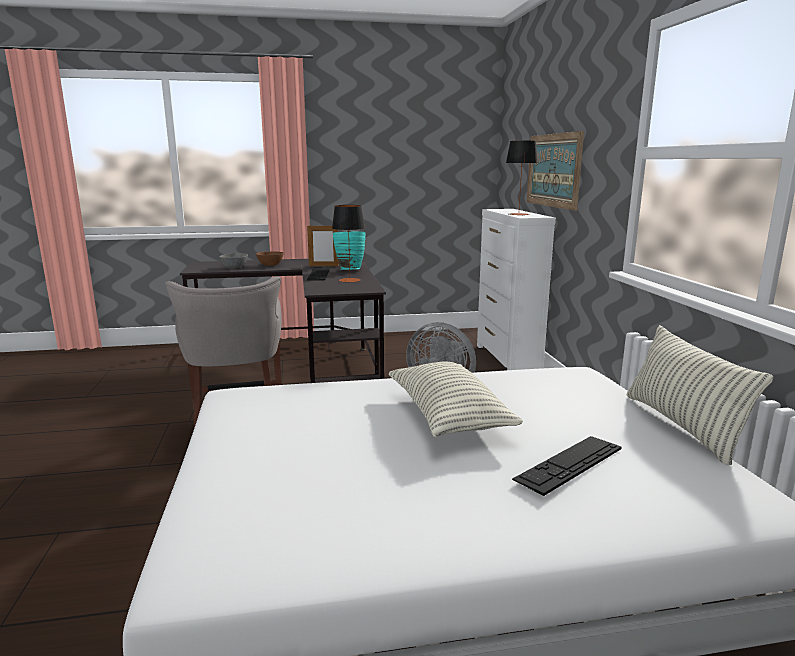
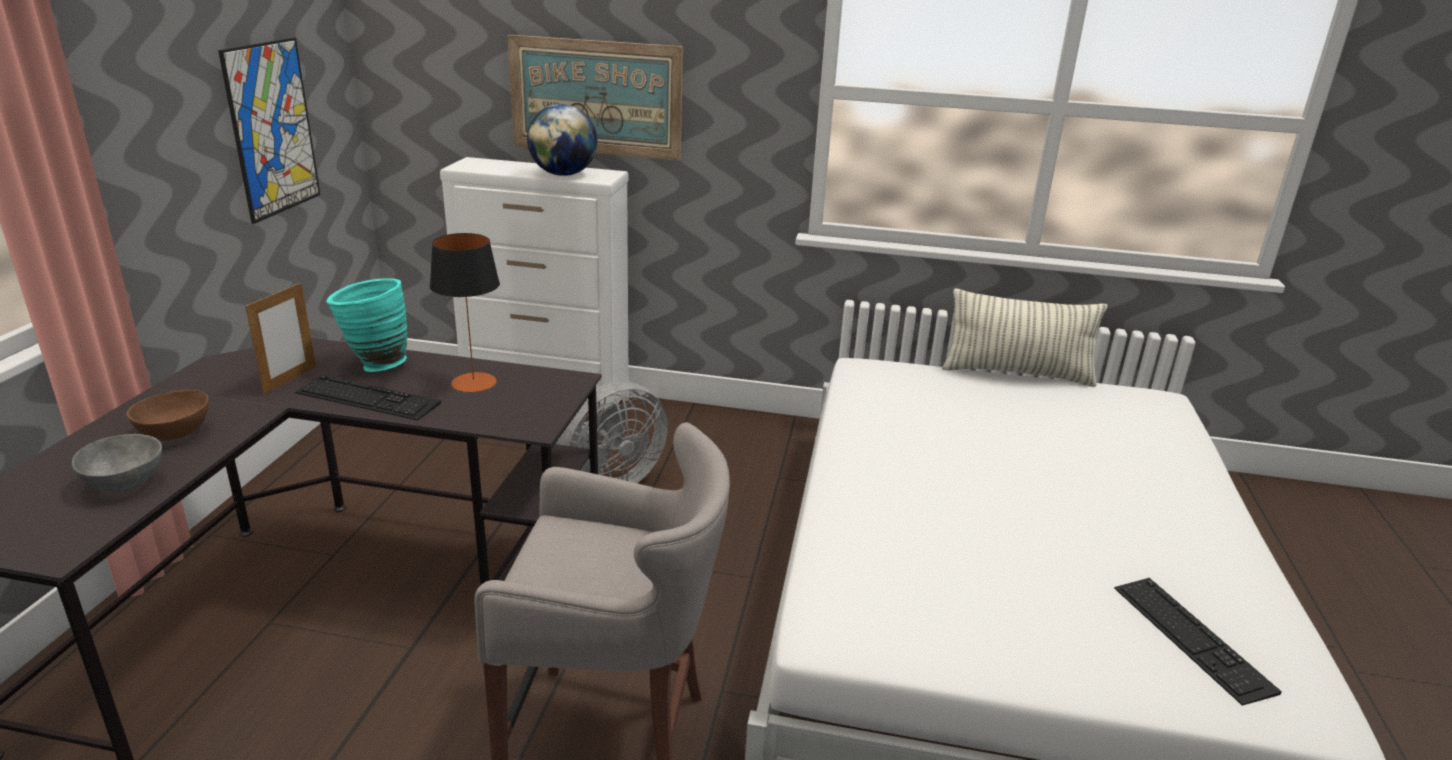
camera: 70 degrees left, 10 degrees up
(425, 181) = (272, 129): none -> picture
(448, 416) = (971, 475): pillow -> none
(518, 214) = (563, 174): table lamp -> globe
(569, 463) = (1095, 446): keyboard -> keyboard (1191, 637)

